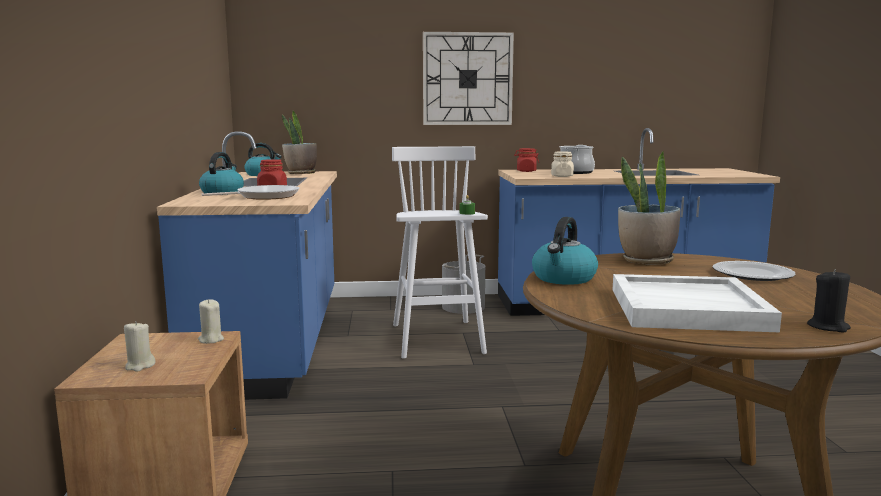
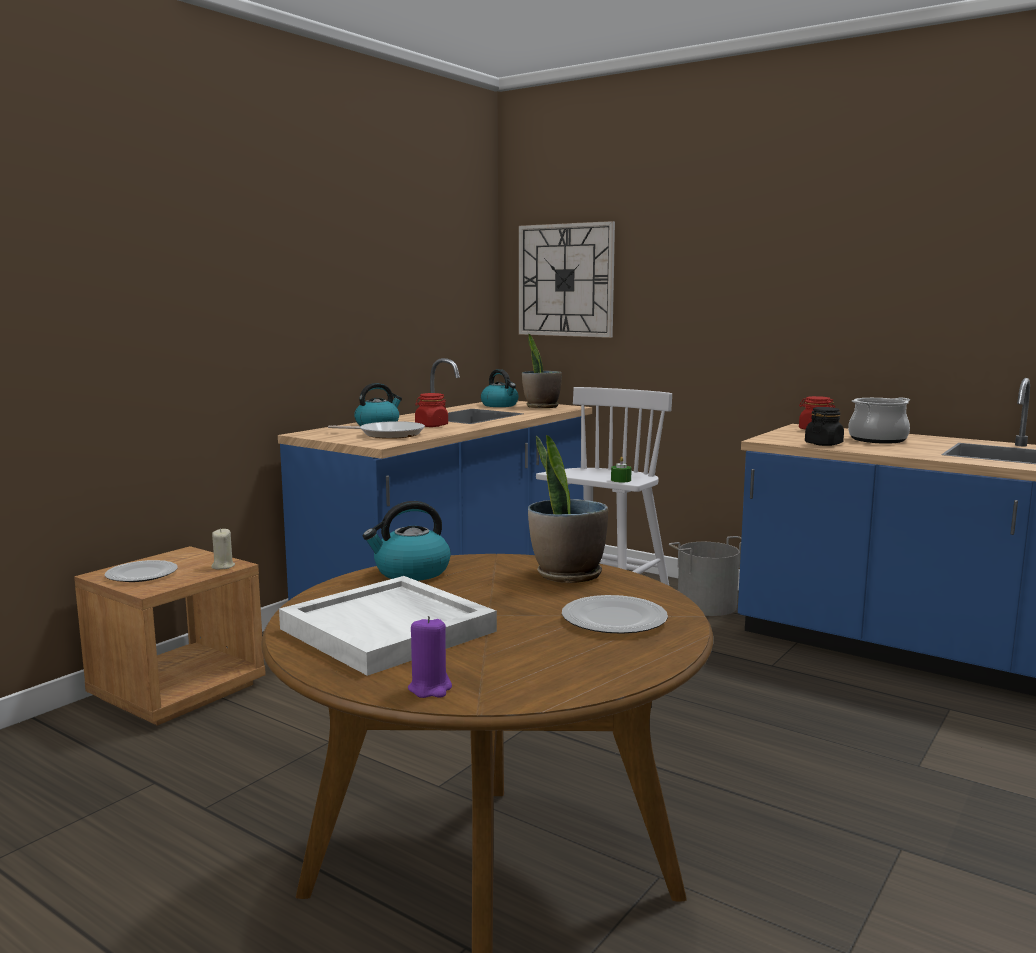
camera: 40 degrees right, 0 degrees up
(140, 366) = (142, 574): beige candle -> plate
(467, 79) = (756, 295): wall clock -> wall clock (566, 280)
(562, 176) = (823, 444): beige jar -> black jar
(828, 327) = (430, 688): black candle -> purple candle

